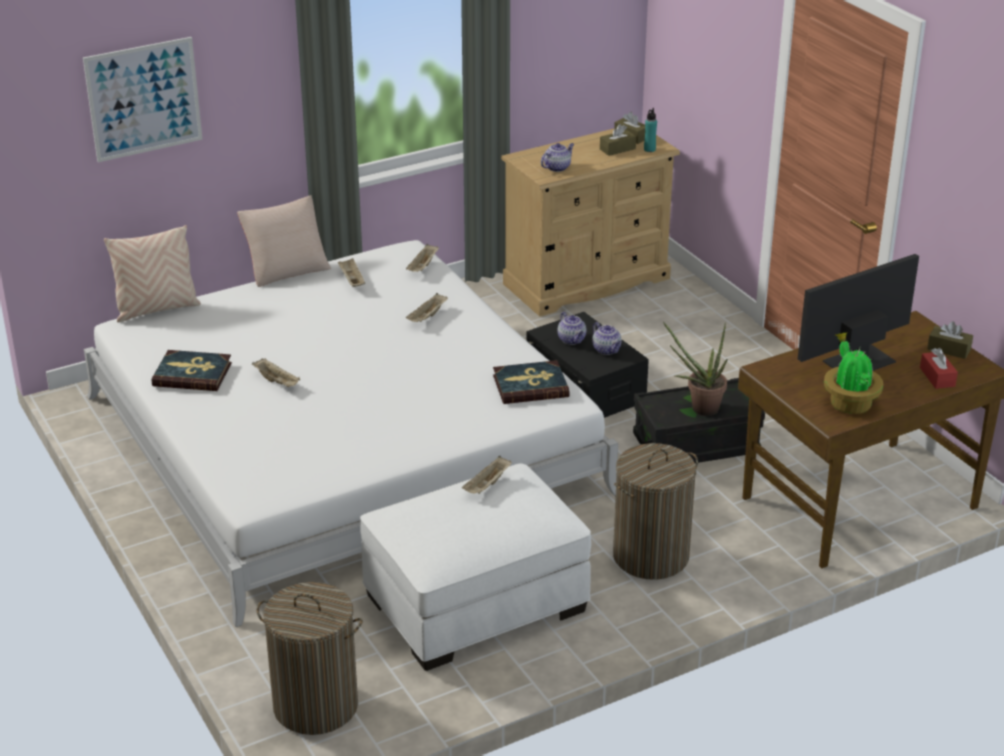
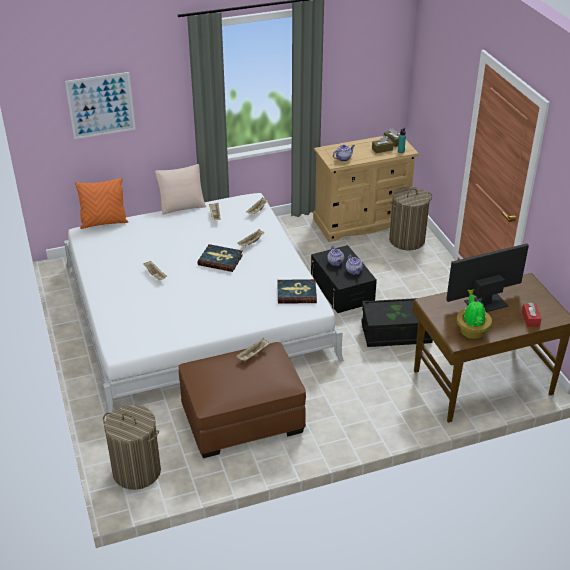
camera: 10 degrees right, 5 degrees up
(157, 309) = (104, 222): beige pillow -> orange pillow
(192, 374) = (111, 265): book -> book (220, 260)
(477, 602) = (243, 419): white ottoman -> brown ottoman
(650, 556) = (350, 402): laundry basket -> laundry basket (406, 240)
(699, 408) = (397, 314): potted plant -> none
(949, 349) = (543, 301): brown tissue box -> none

